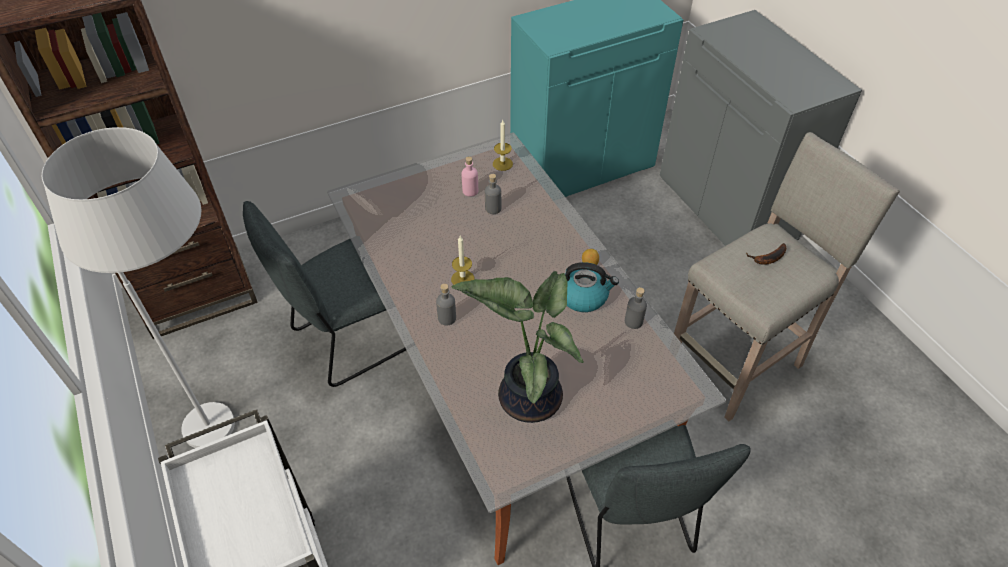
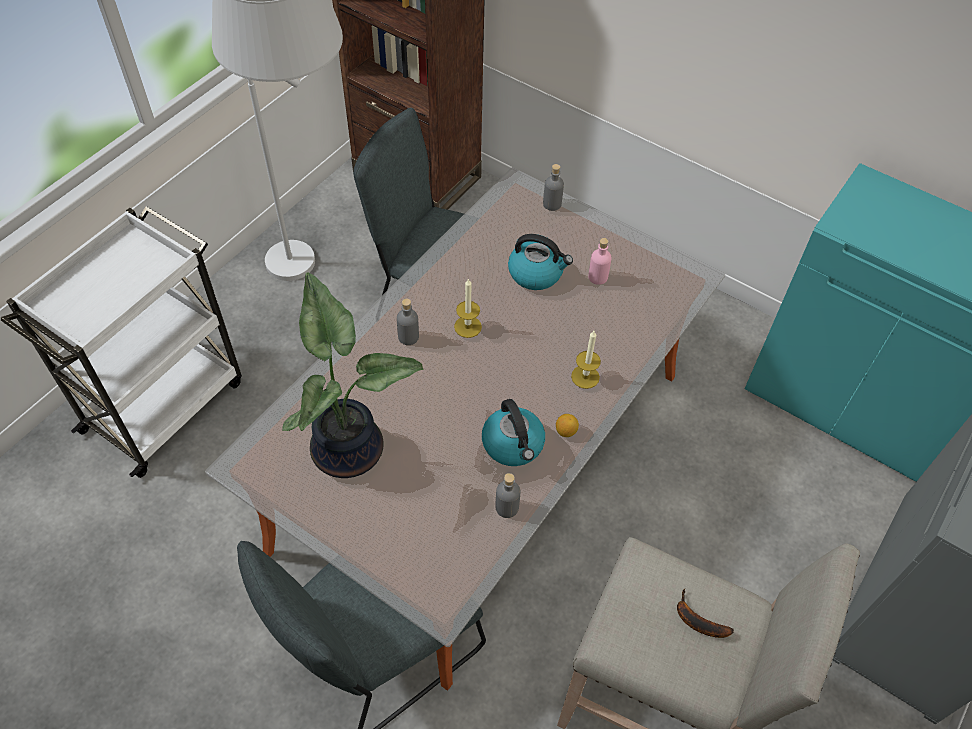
camera: 60 degrees right, 5 degrees up
(442, 220) = (536, 273): none -> kettle
(493, 208) = (586, 308): grey bottle -> grey bottle (552, 204)
(502, 164) = (663, 286): candle -> candle (585, 376)

